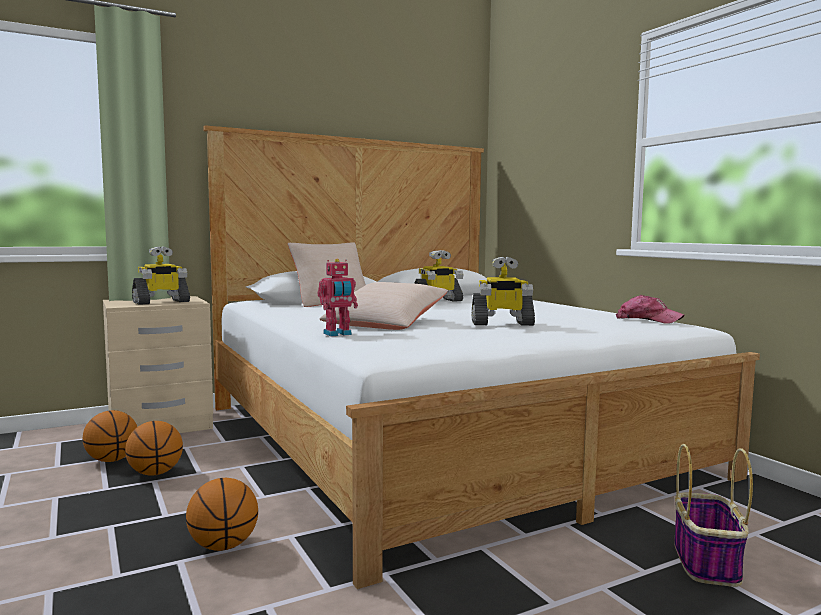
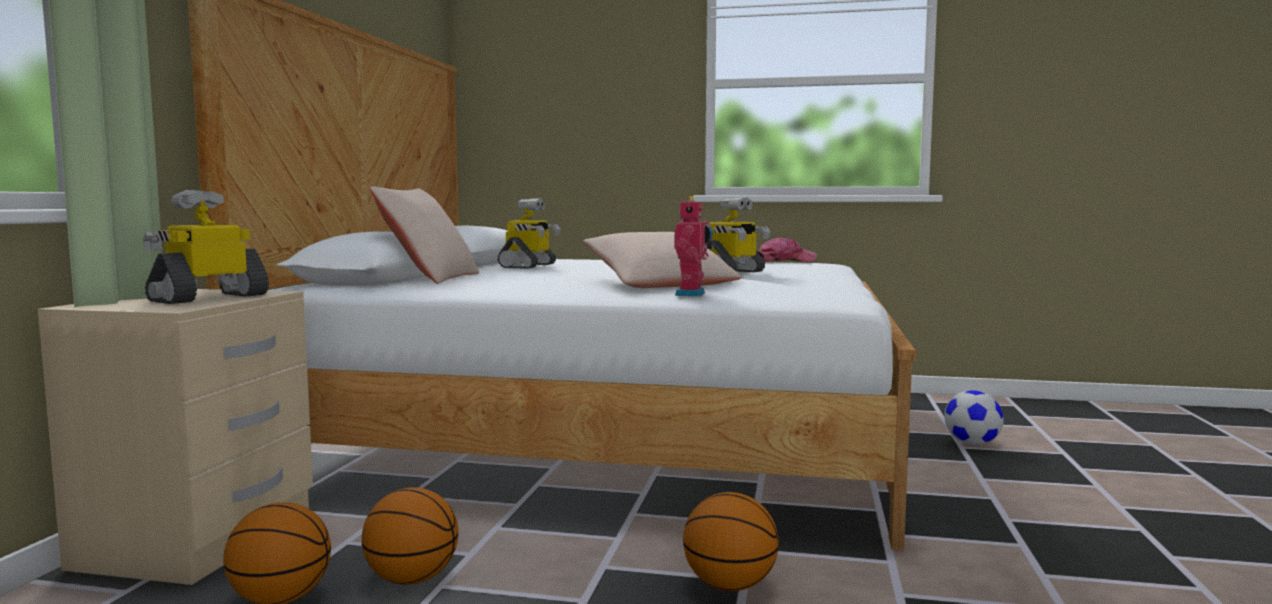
camera: 50 degrees left, 0 degrees up
(161, 302) = (208, 298): toy robot -> toy robot turned 150 degrees counterclockwise
(705, 561) = (971, 444): basket -> football

